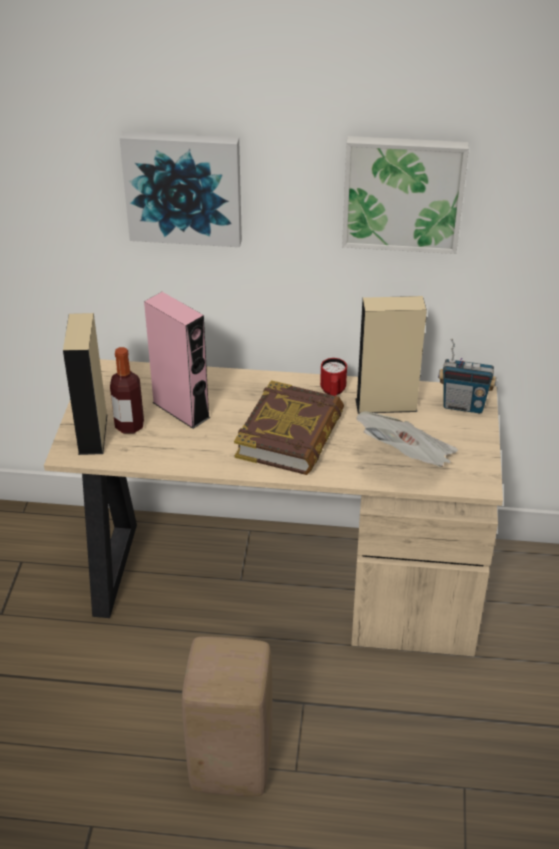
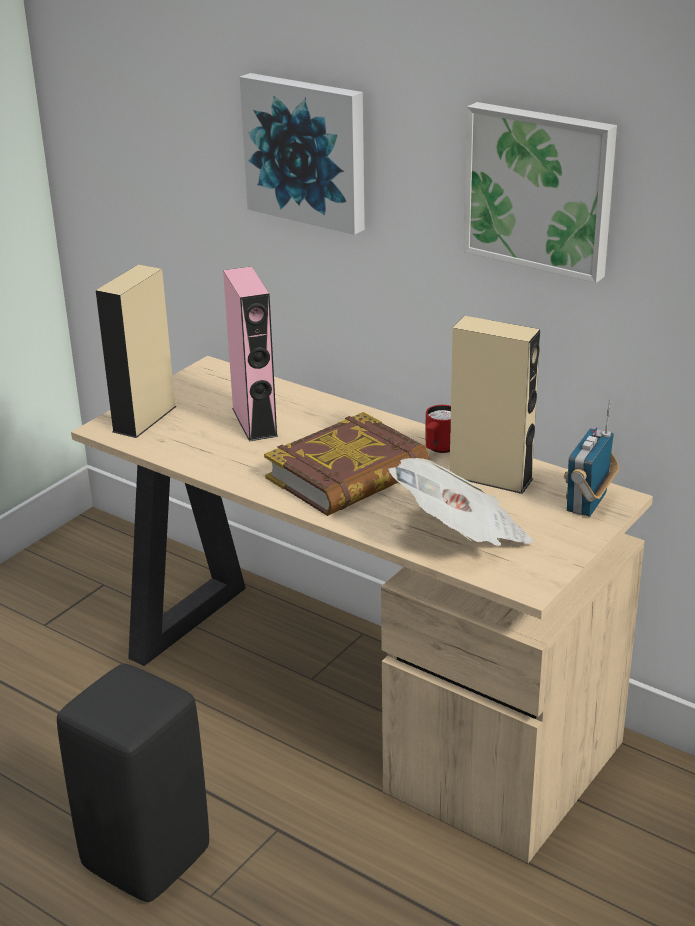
camera: 30 degrees right, 10 degrees down
(129, 425) = (187, 421): bottle -> none
(229, 766) = (143, 859): beige stool -> black stool
(463, 405) = (588, 503): radio -> radio turned 75 degrees clockwise

